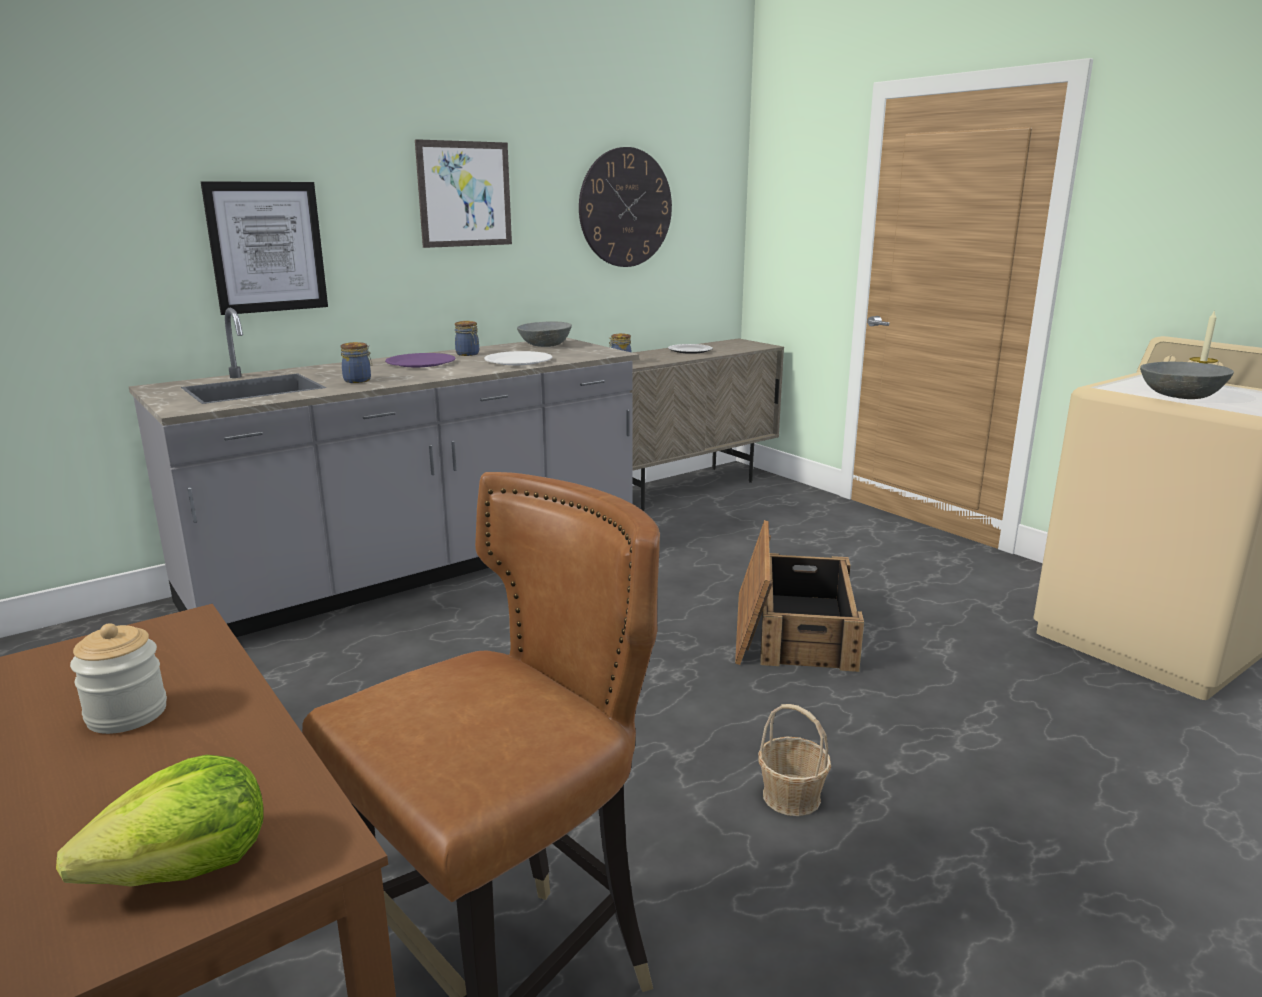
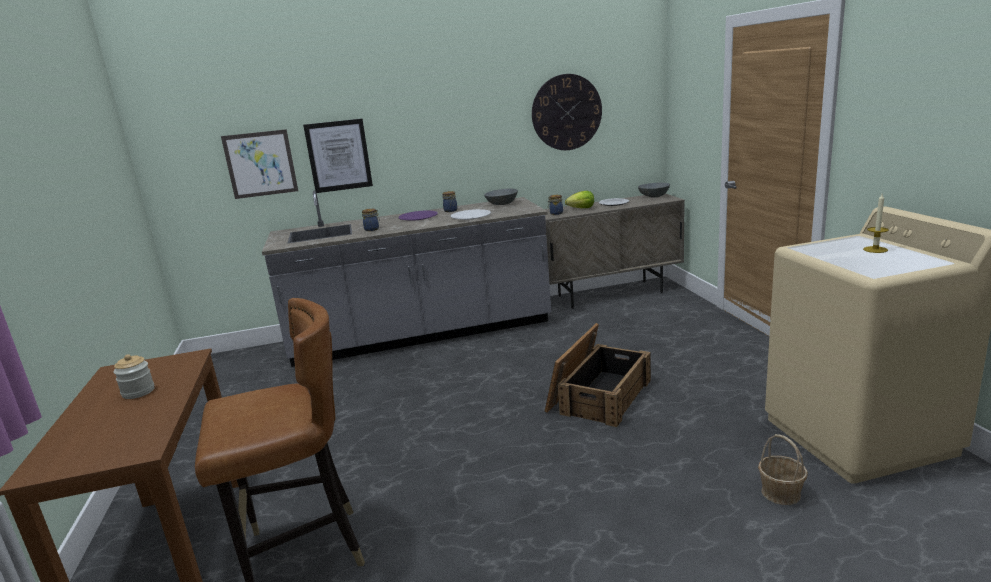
camera: 25 degrees right, 0 degrees up
(185, 867) = (101, 450): lettuce -> lettuce (581, 208)
(465, 194) = (453, 115): picture -> picture (260, 164)
(791, 796) = (510, 491): basket -> basket (780, 493)
(1180, 396) = (842, 257): grey bowl -> grey bowl (654, 196)

